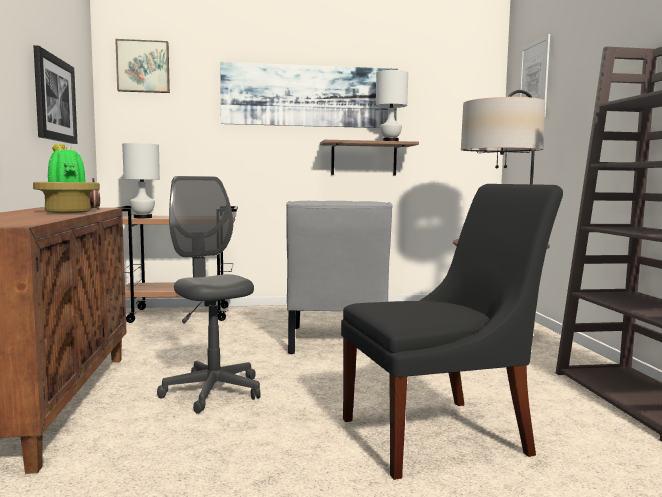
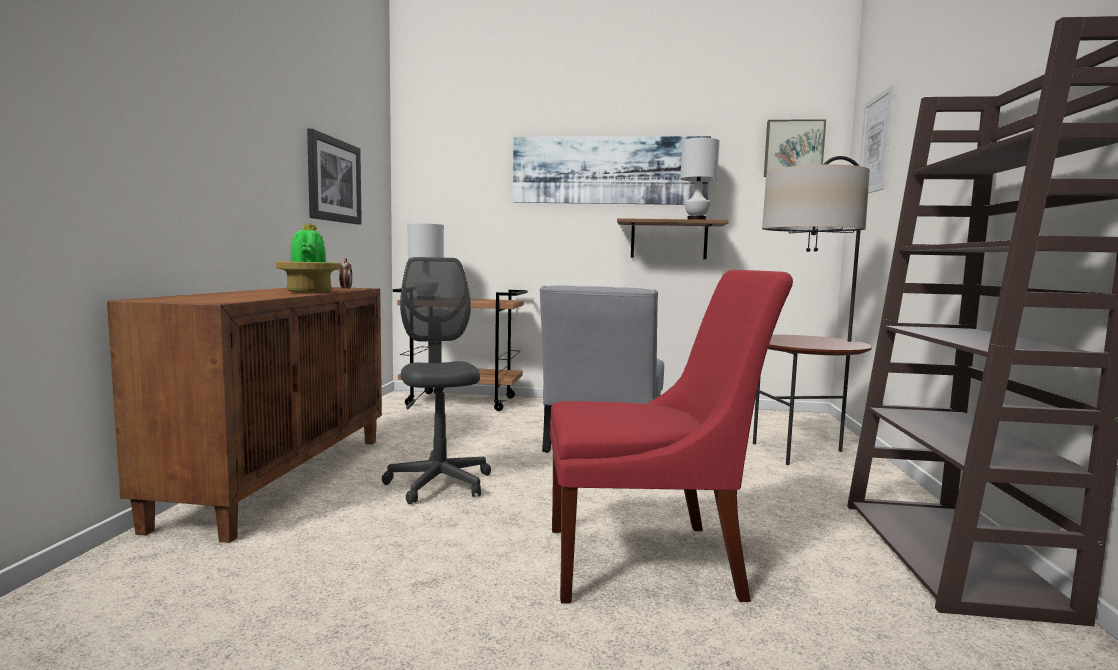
camera: 15 degrees right, 0 degrees up
(143, 67) = (438, 145): picture -> picture (793, 149)
(441, 435) = (651, 562): black chair -> red chair

